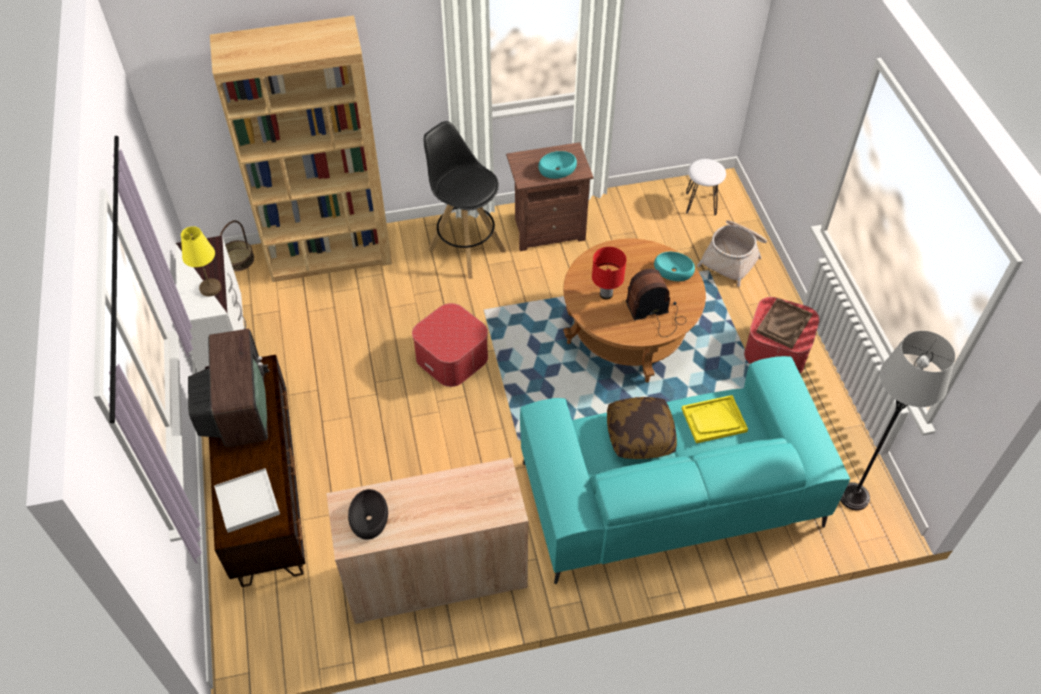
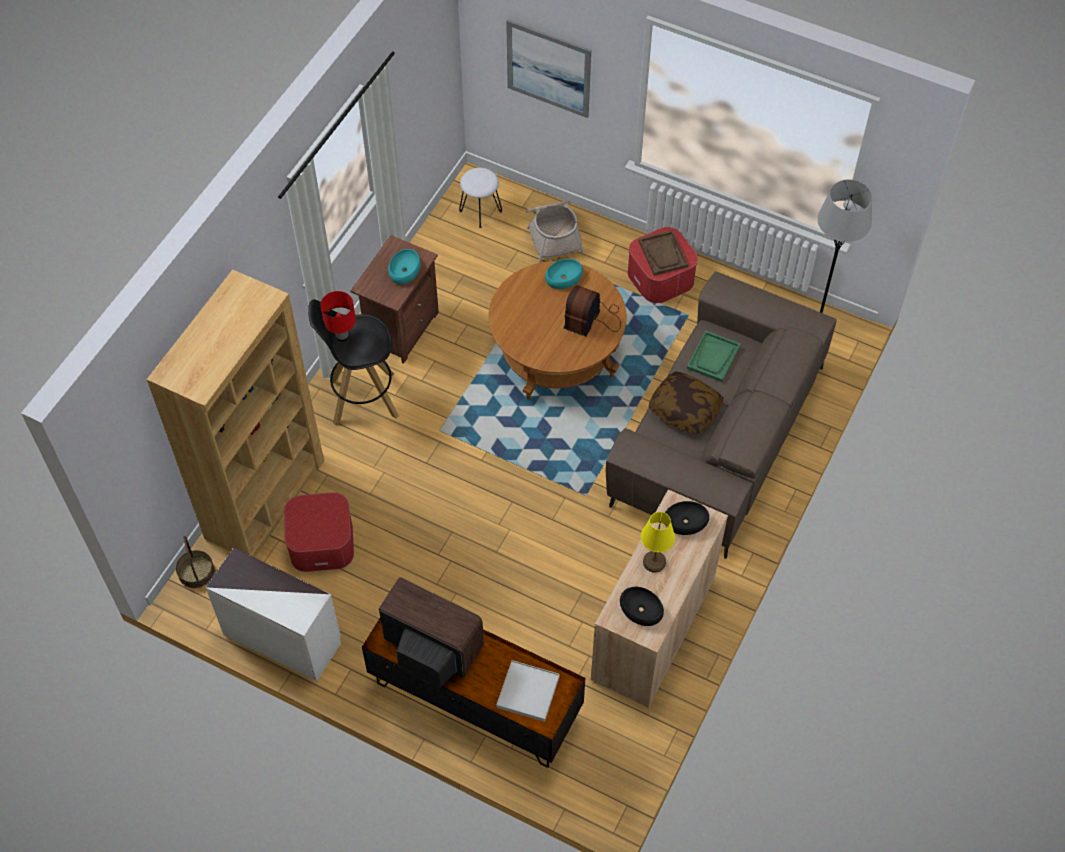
camera: 50 degrees left, 5 degrees up
(210, 288) = (288, 590): yellow table lamp -> yellow table lamp (653, 562)
(452, 357) = (465, 484): ottoman -> ottoman (322, 542)
(491, 492) = (685, 521): none -> black bowl
(606, 294) = (544, 335): red table lamp -> red table lamp (342, 336)
(670, 492) = (717, 435): turquoise sofa -> brown sofa
(713, 420) = (713, 357): yellow tray -> green tray
(801, 90) = (548, 68): none -> picture

